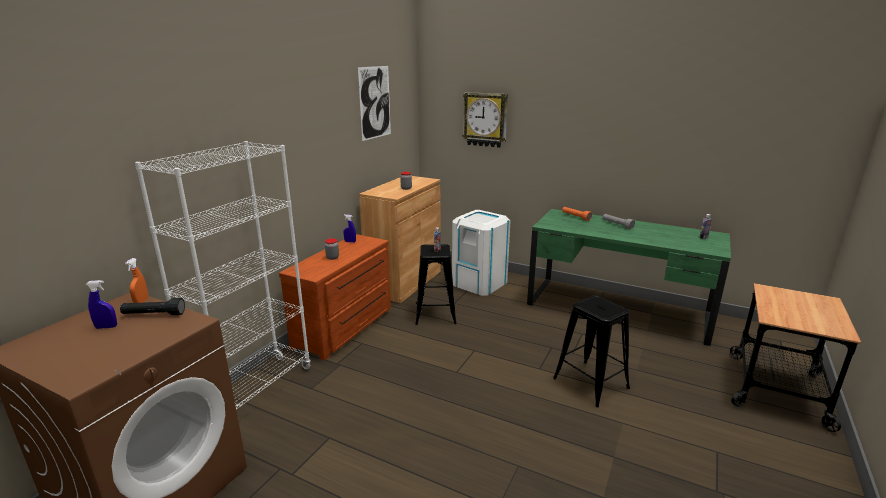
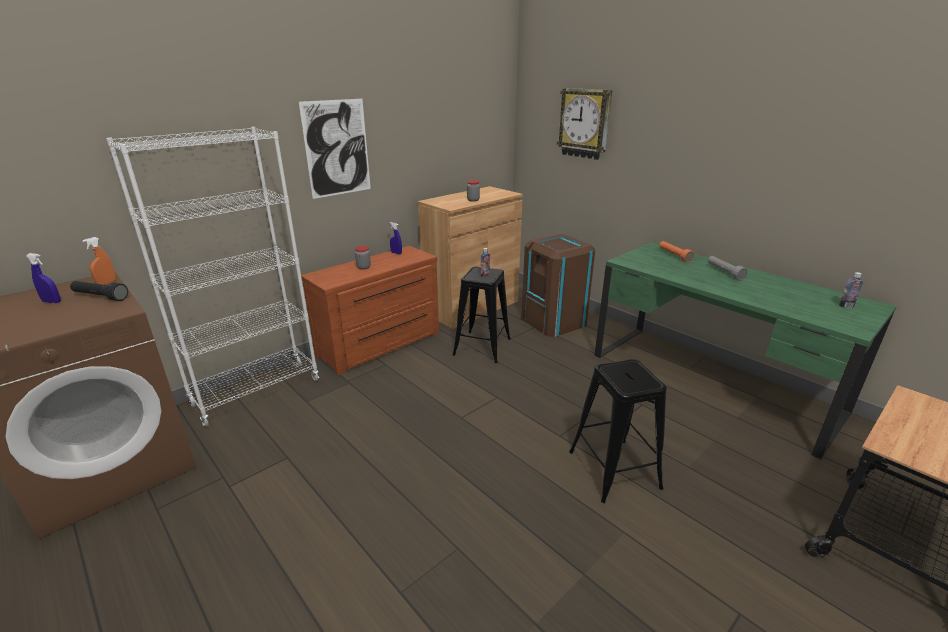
camera: 20 degrees right, 5 degrees up
(375, 102) = (447, 96): picture -> picture (337, 148)
(479, 283) = (554, 321): white trash can -> brown trash can

